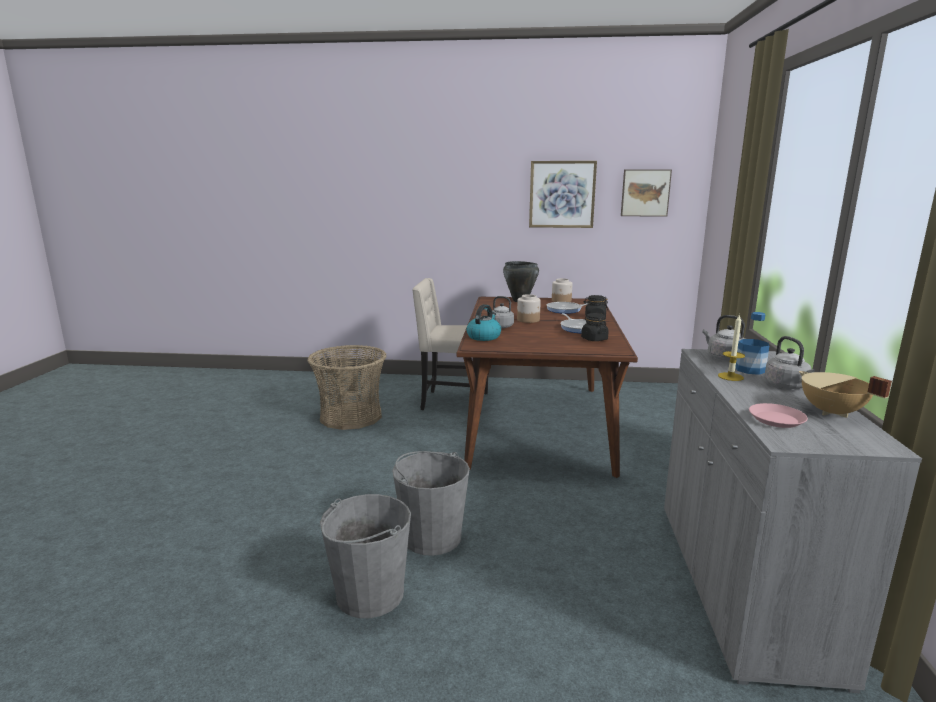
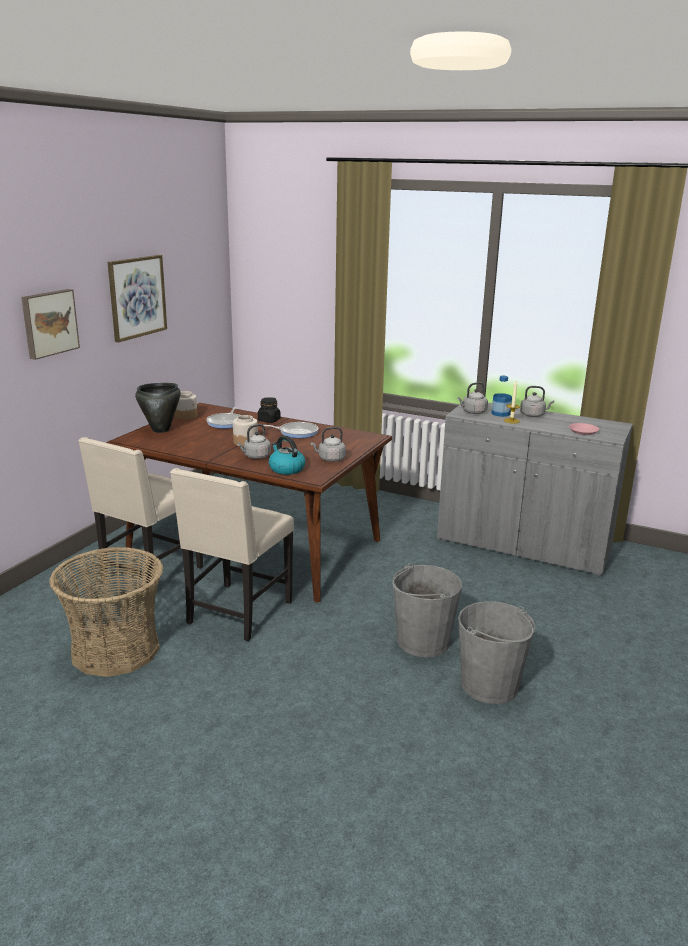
camera: 70 degrees left, 5 degrees up
(422, 442) = (237, 613): none -> beige chair
(527, 345) = (330, 459): none -> grey kettle
(594, 339) = (335, 436): black jar -> none
(645, 193) = (194, 283): picture -> picture (49, 323)
(831, 412) = (576, 419): beige cooking pot -> none

